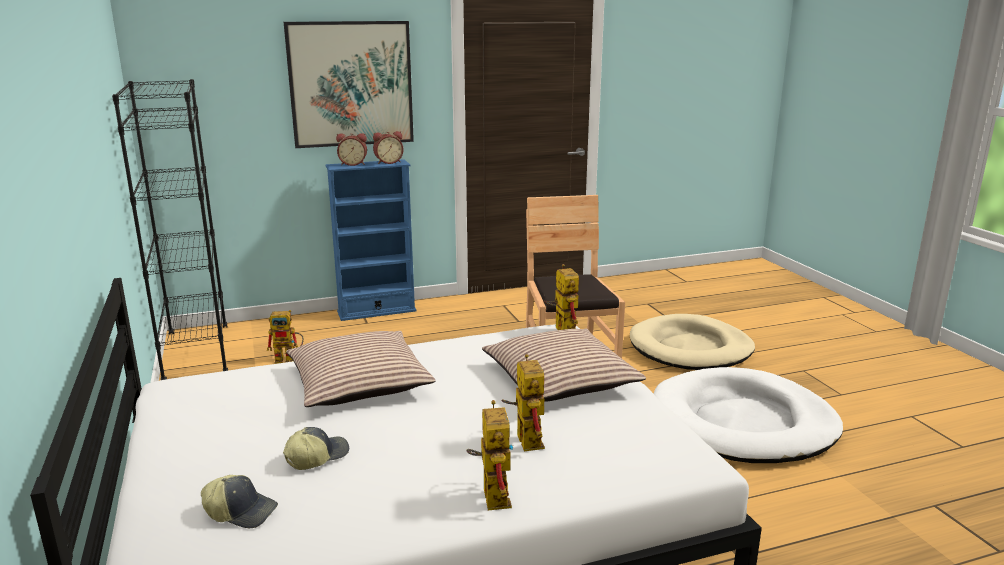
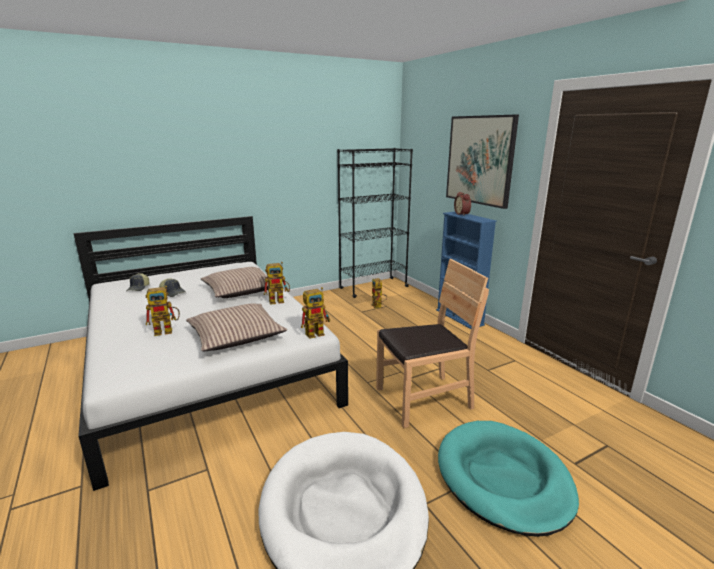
camera: 80 degrees right, 0 degrees up
(388, 162) = (478, 218): alarm clock -> none
(491, 493) = (120, 327): toy robot -> toy robot (280, 300)
(690, 348) = (503, 478): beige dog bed -> turquoise dog bed

